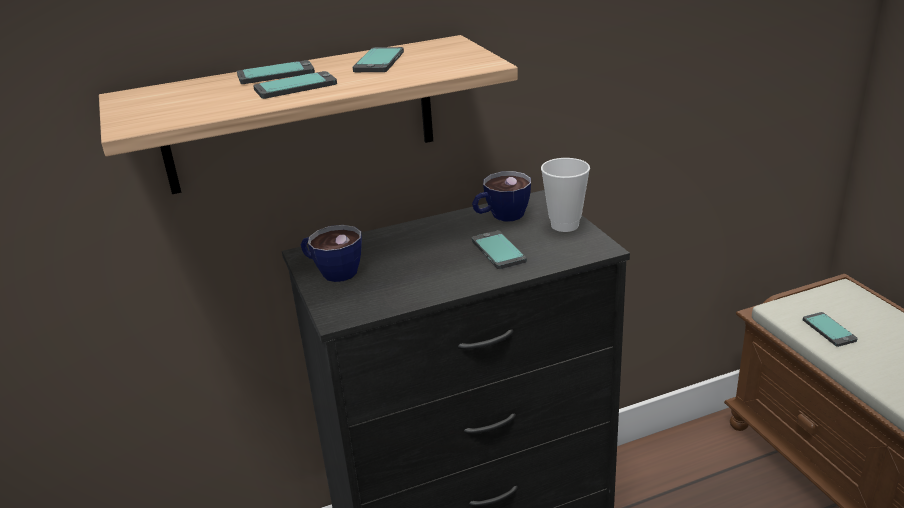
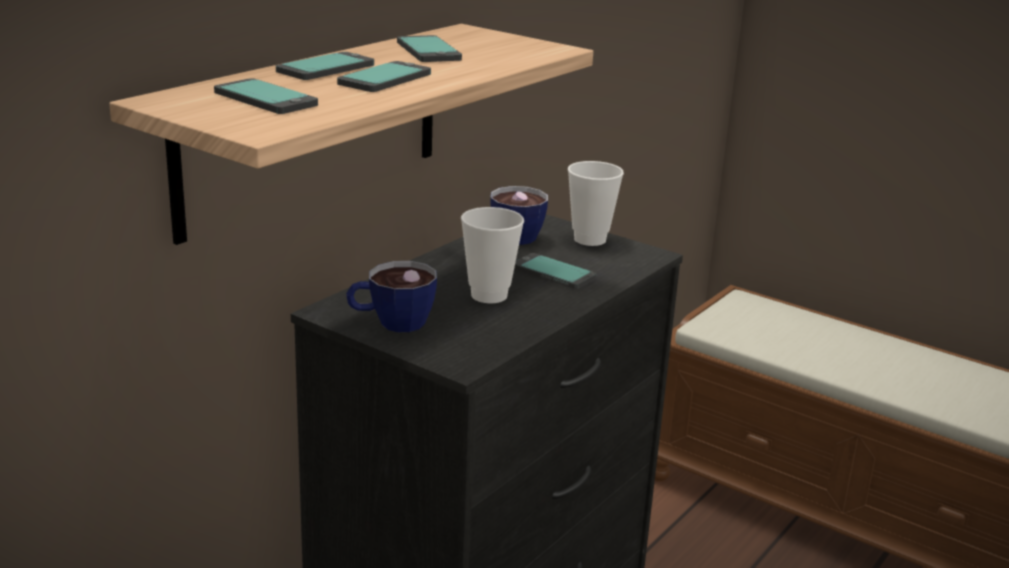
camera: 35 degrees left, 5 degrees down
(426, 262) = (489, 295): none -> cup
(829, 330) = (760, 337): phone -> phone (266, 99)

